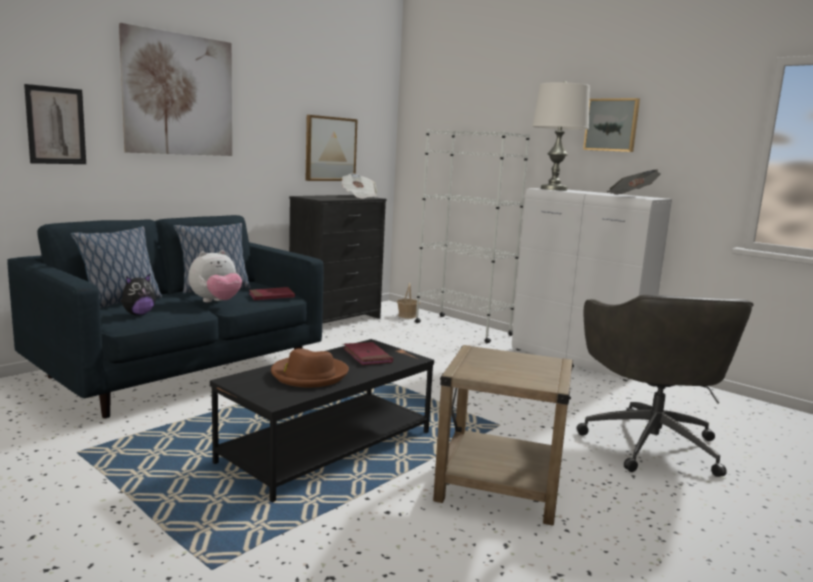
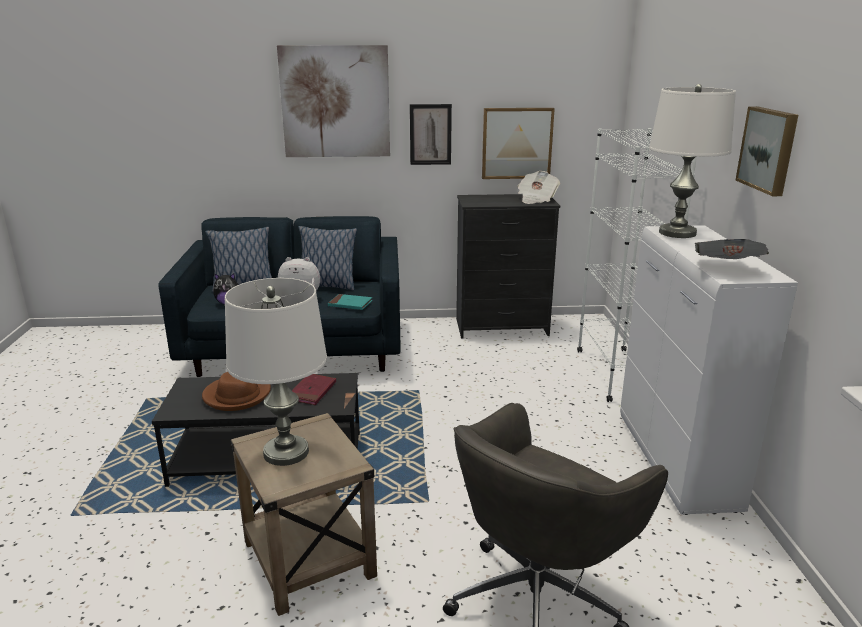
camera: 45 degrees right, 10 degrees up
(56, 125) = (230, 138): picture -> picture (430, 134)
(271, 296) = (350, 304): red book -> turquoise book
(407, 316) = (585, 340): basket -> none
(501, 369) = (286, 452): none -> white table lamp

